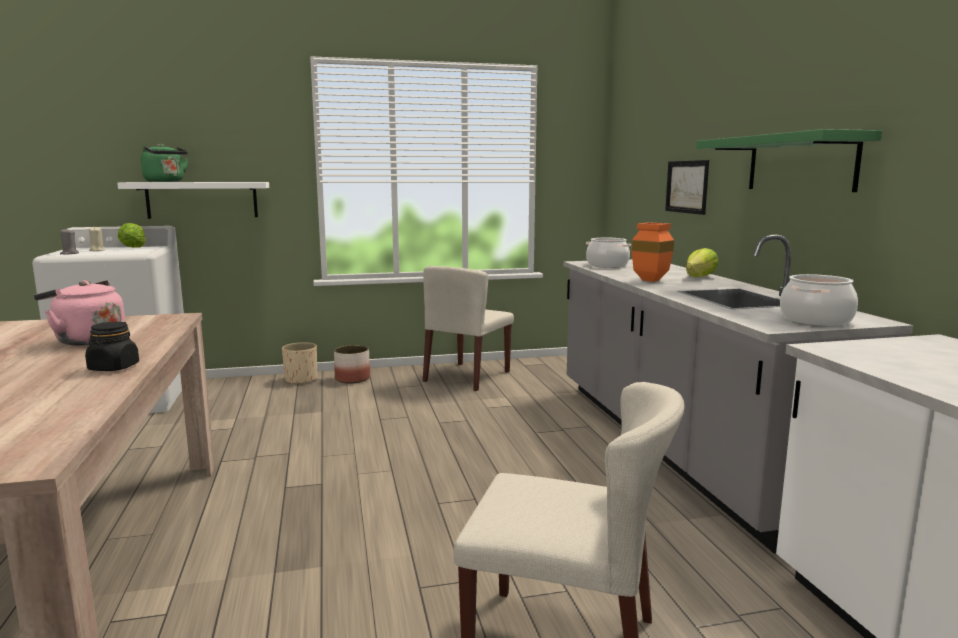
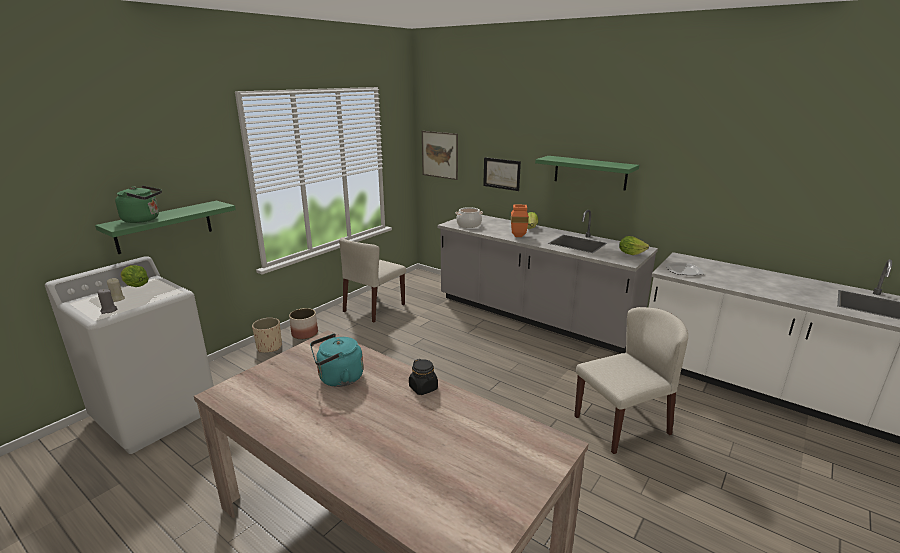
camera: 40 degrees left, 10 degrees up
(87, 340) = (338, 379): pink kettle -> turquoise kettle
(202, 200) = (164, 226): white shelf -> green shelf
(467, 376) = (374, 308): beige chair -> beige chair turned 45 degrees clockwise
(627, 167) = (440, 155): none -> picture
(815, 320) = (631, 253): cooking pot -> lettuce
(881, 354) = (683, 270): none -> plate

